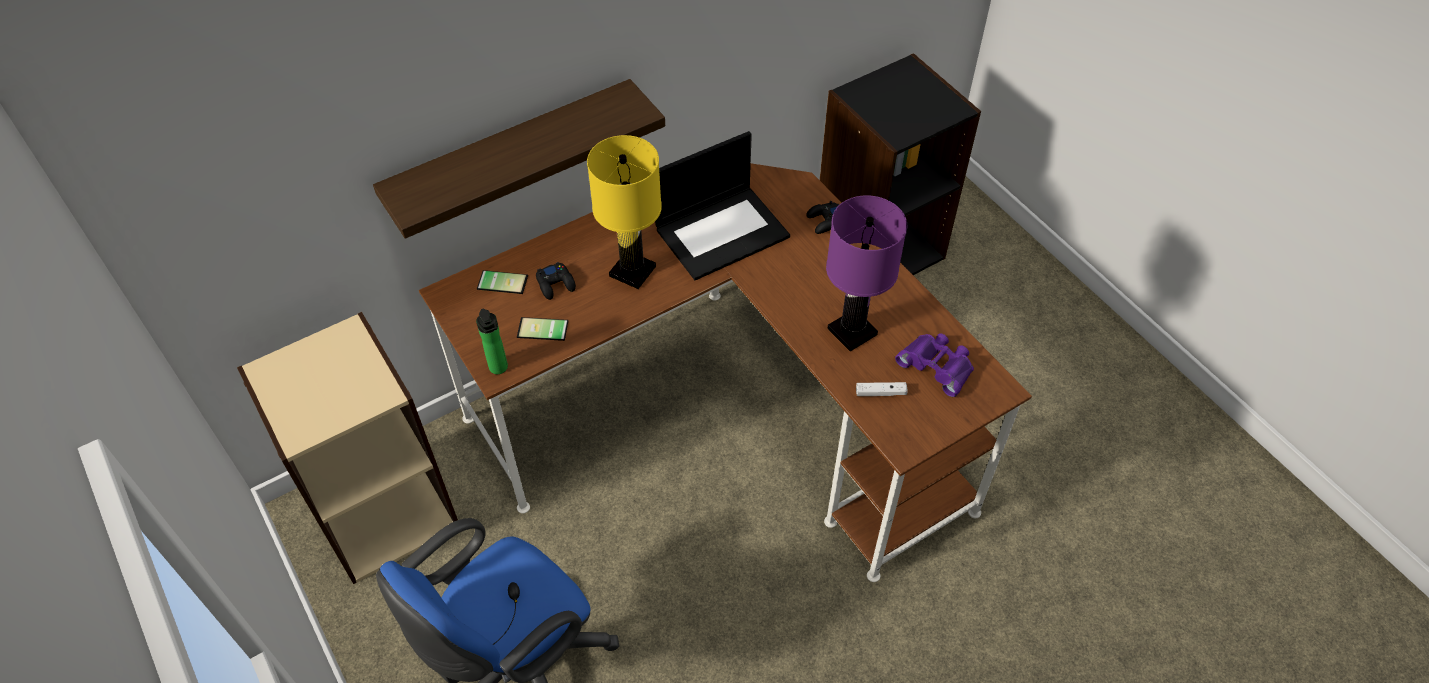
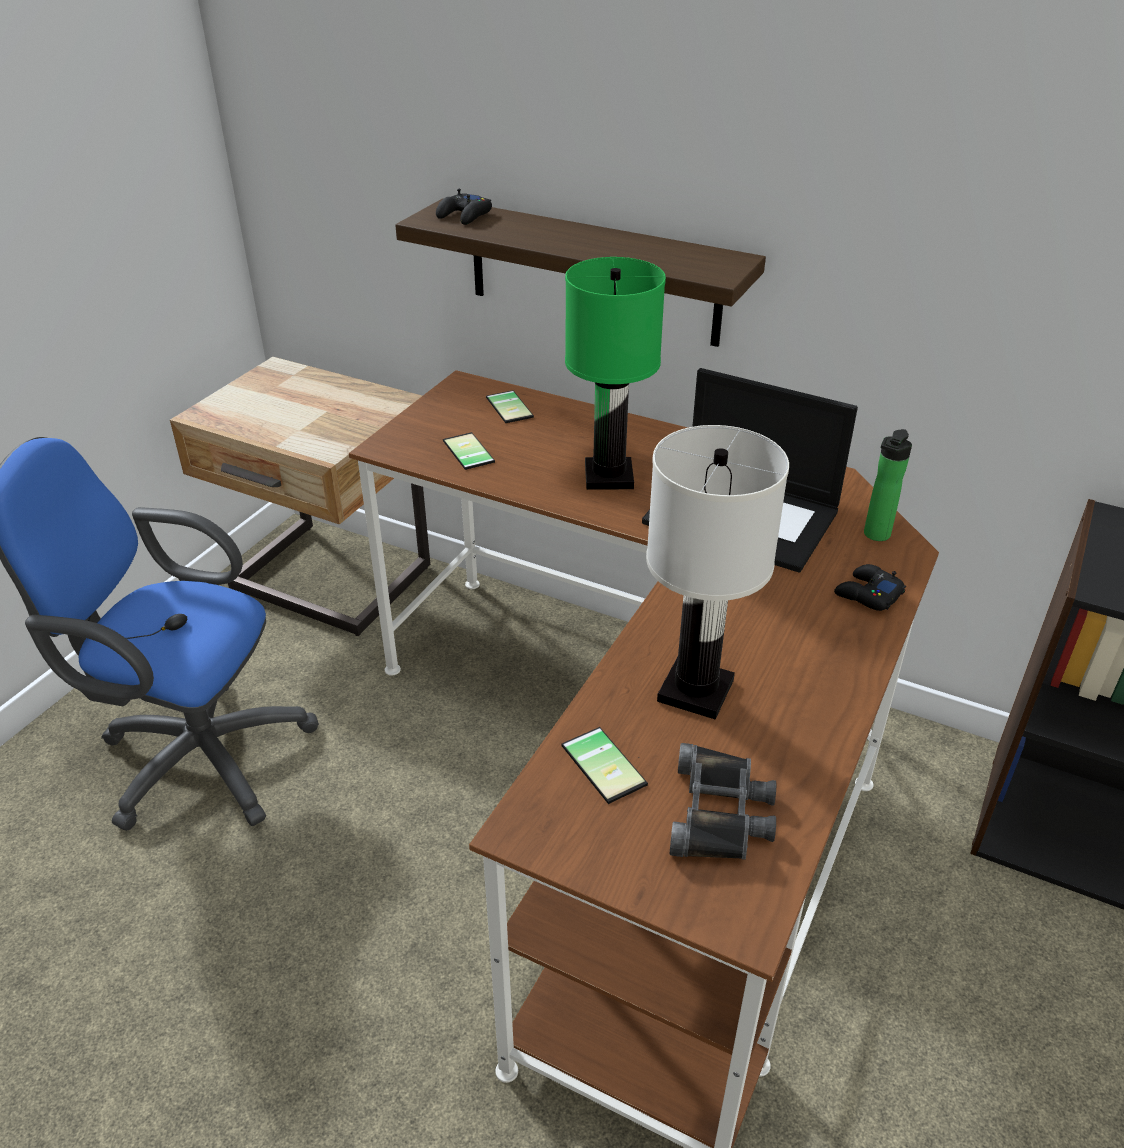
camera: 60 degrees right, 15 degrees down
(385, 512) = (328, 582): beige bookcase -> beige nightstand
(499, 369) = (391, 446): bottle -> bottle (875, 536)
(556, 284) = (539, 437): black game controller -> black game controller (465, 216)
(633, 271) = (609, 477): yellow table lamp -> green table lamp
(852, 332) = (694, 691): purple table lamp -> white table lamp
(880, 393) = (608, 763): white game controller -> phone
(937, 365) = (721, 813): purple binoculars -> black binoculars

